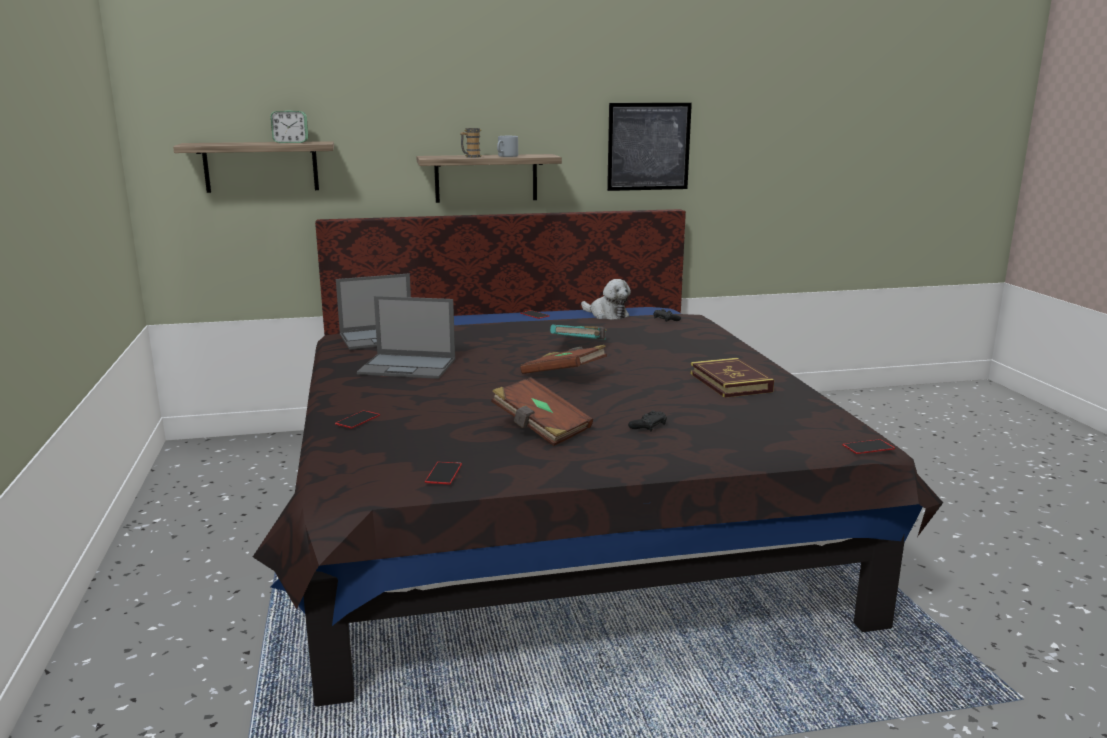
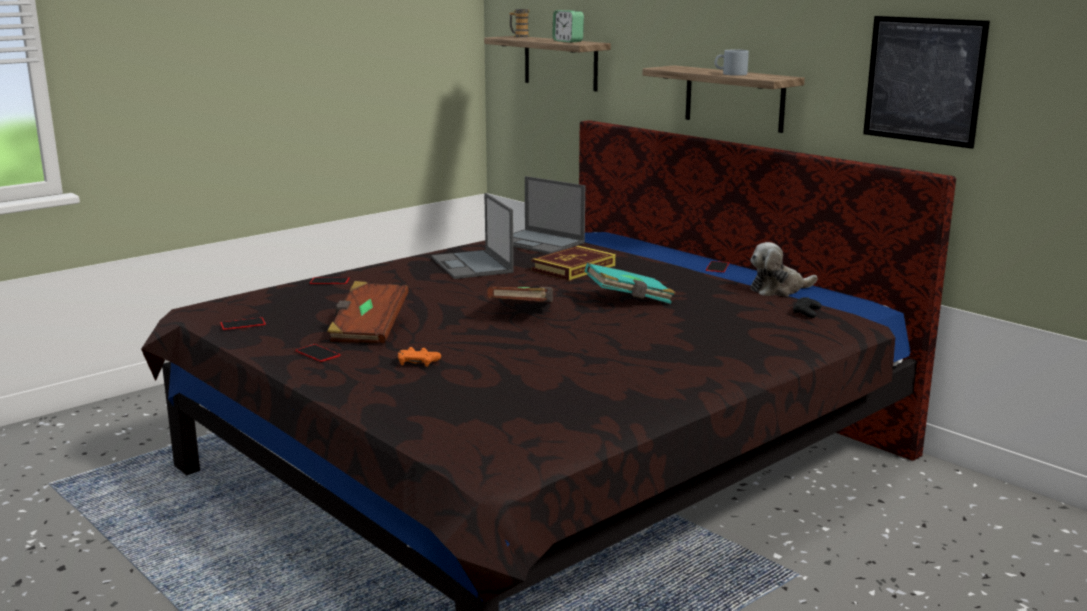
camera: 60 degrees right, 0 degrees up
(470, 157) = (695, 71): mug -> mug (519, 36)
(606, 315) = (778, 290): plush toy -> plush toy turned 60 degrees clockwise
(648, 426) = (418, 362): black game controller -> orange game controller
(730, 382) = (603, 373): book -> book (573, 268)
(868, 447) = (471, 462): phone -> phone (317, 353)

